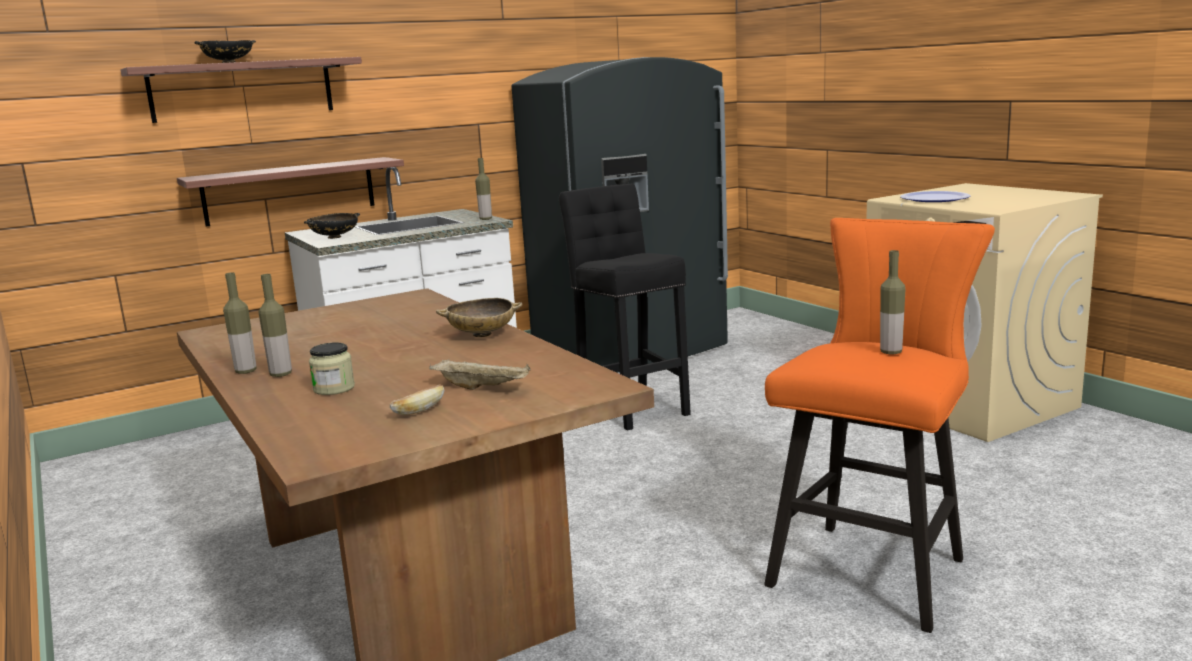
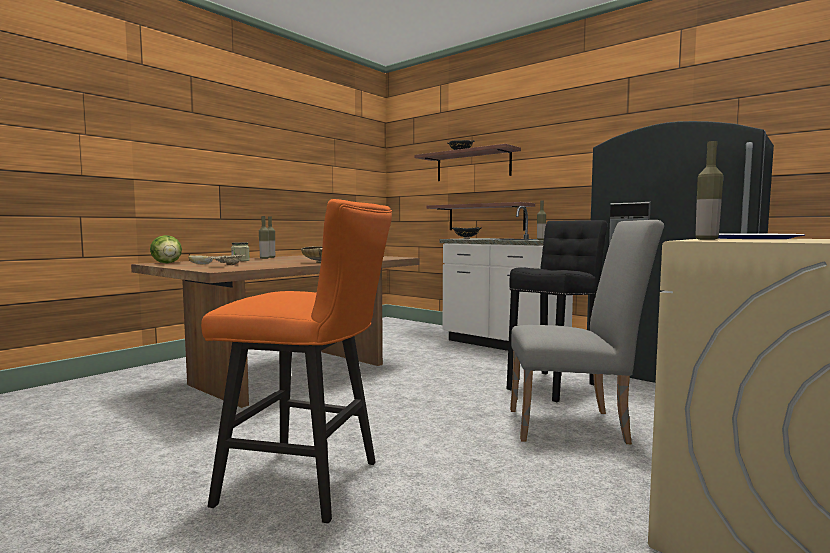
camera: 70 degrees right, 10 degrees down
(340, 445) = (167, 263): none -> lettuce
(762, 419) = (576, 426): none -> grey chair
(891, 352) = (285, 295): bottle -> bottle (706, 239)

